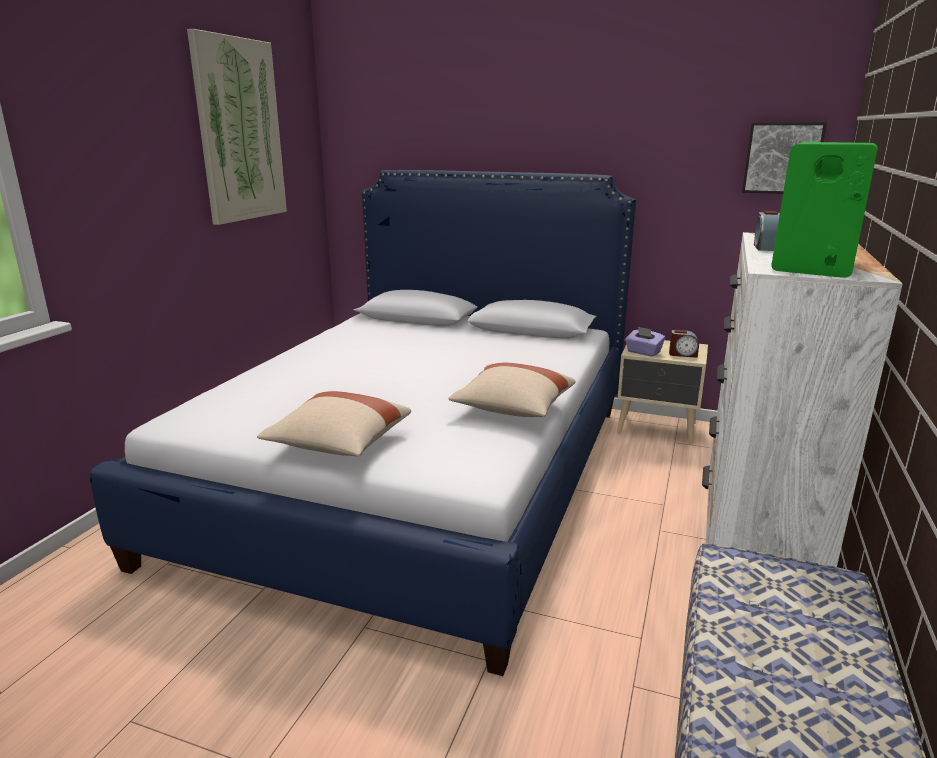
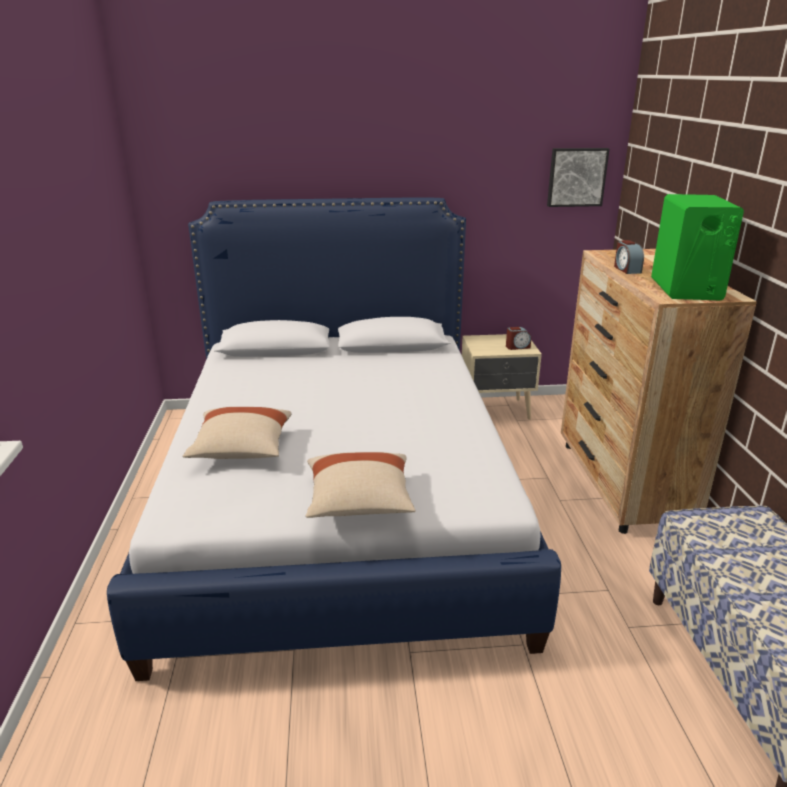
camera: 25 degrees left, 5 degrees up
(239, 131) = (81, 180): picture -> none
(513, 409) = (461, 432): beige pillow -> beige pillow (241, 450)
(643, 352) = (487, 350): purple tissue box -> none
(756, 533) = (622, 484): white dresser -> brown dresser

